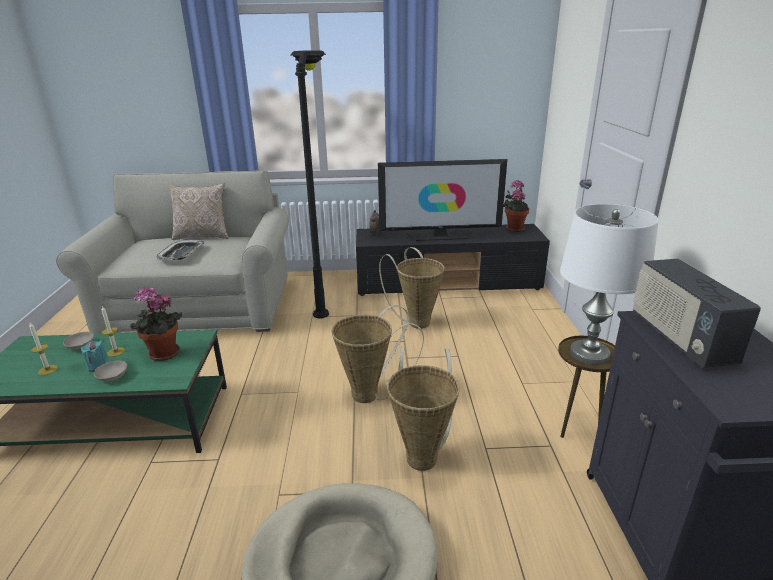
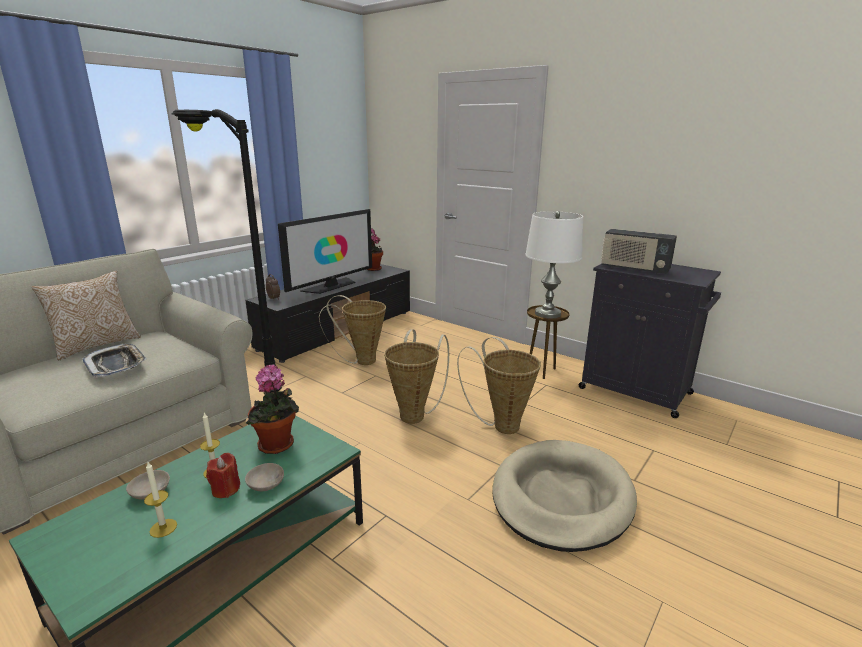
camera: 50 degrees left, 5 degrees down
(98, 366) = (225, 489): turquoise candle -> red candle

